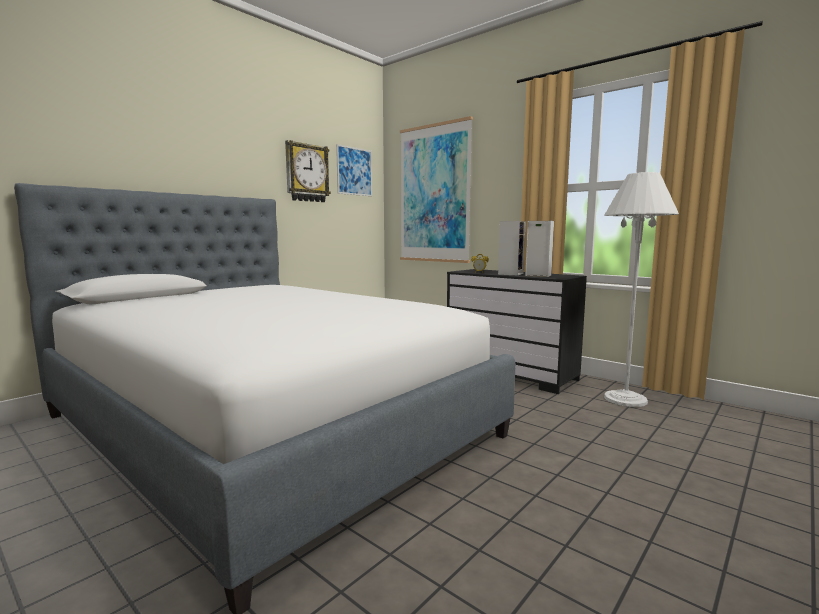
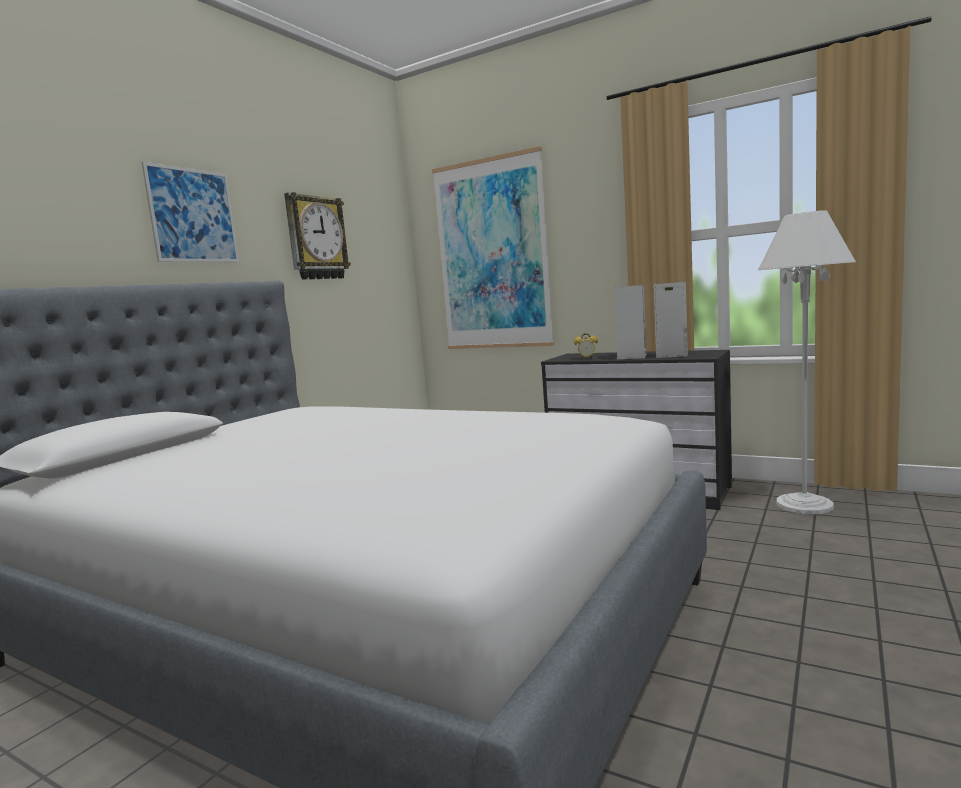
camera: 10 degrees left, 0 degrees up
(354, 171) = (375, 230): picture -> picture (193, 215)

